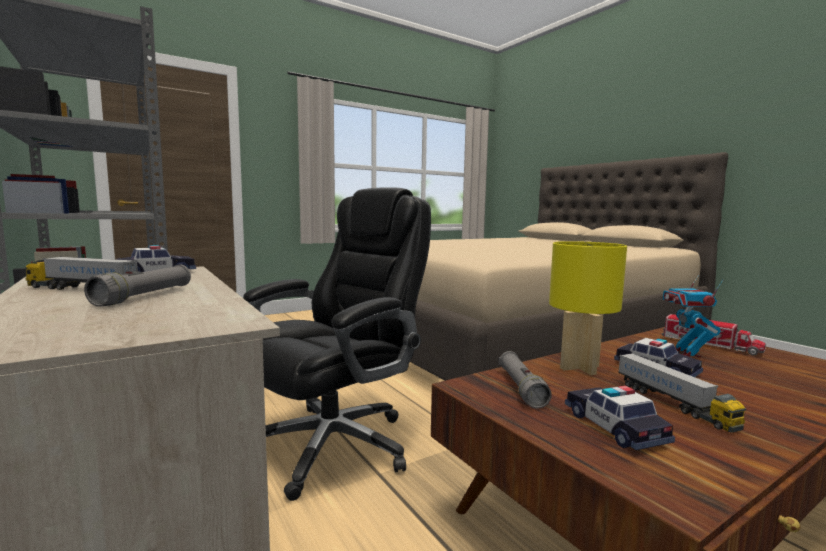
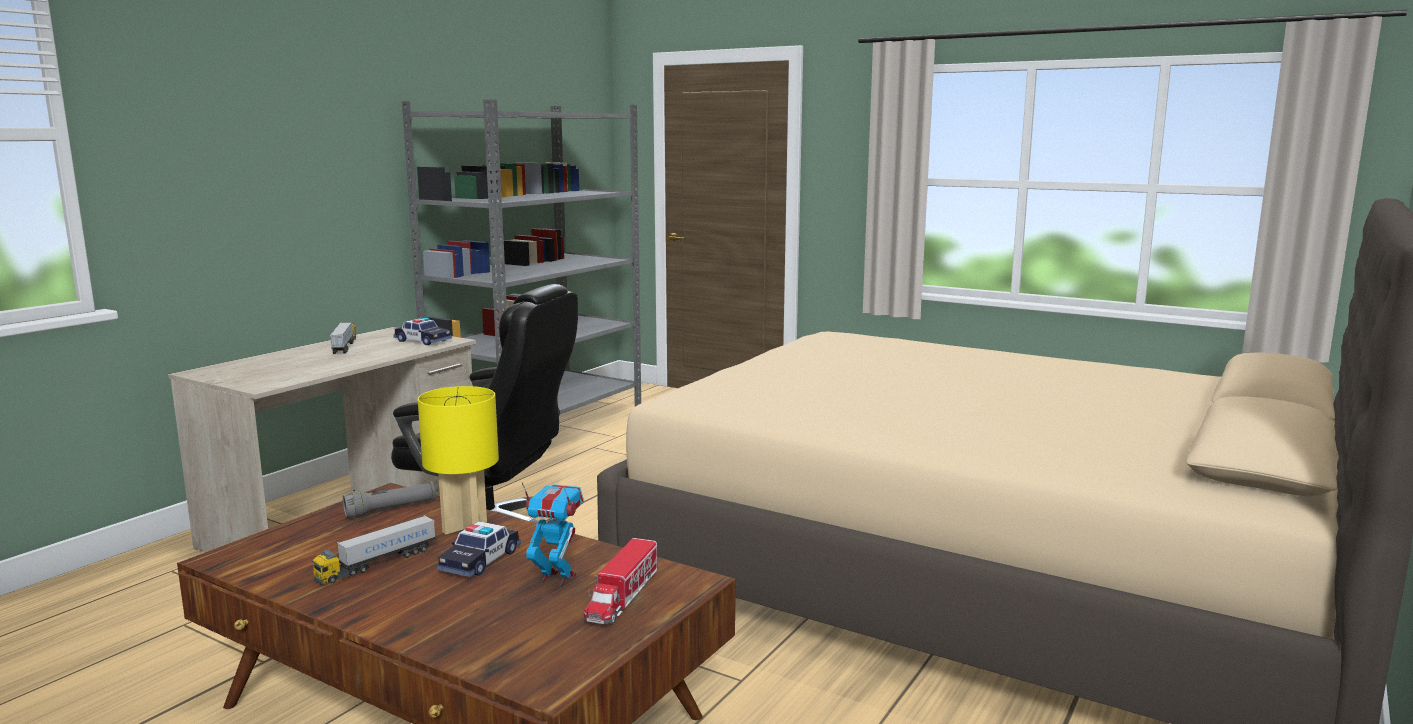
camera: 65 degrees right, 5 degrees up
(145, 296) = (327, 360): grey flashlight -> none
(614, 427) = (319, 542): toy car -> none
(685, 354) = (557, 578): toy robot -> toy robot turned 45 degrees clockwise

